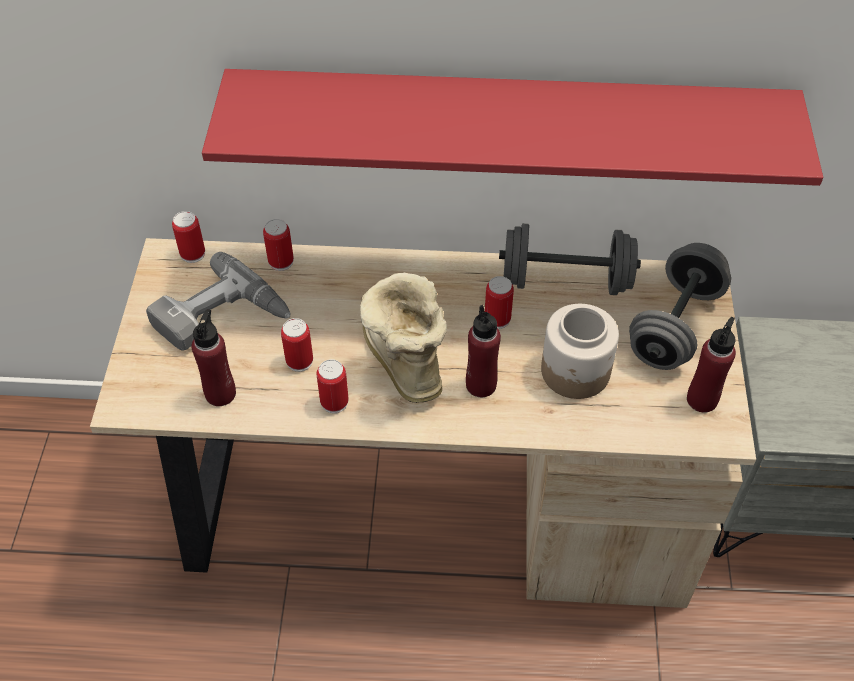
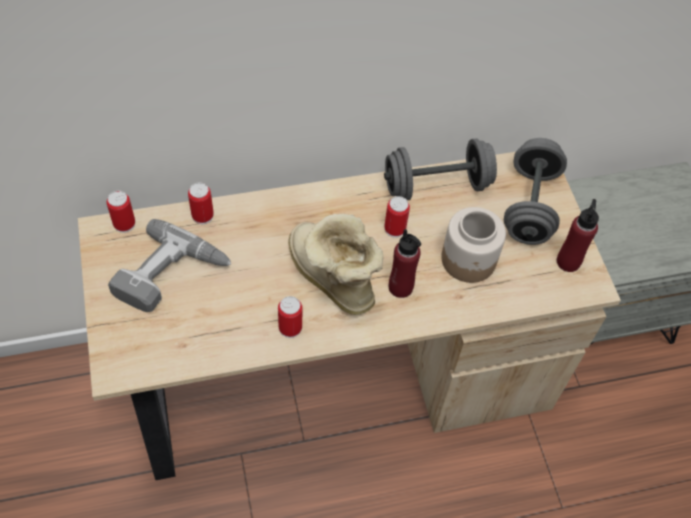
camera: 20 degrees left, 5 degrees up
(220, 393) = (194, 342): red bottle -> none
(299, 361) = (249, 299): can -> none
(507, 123) = (384, 72): red shelf -> none

